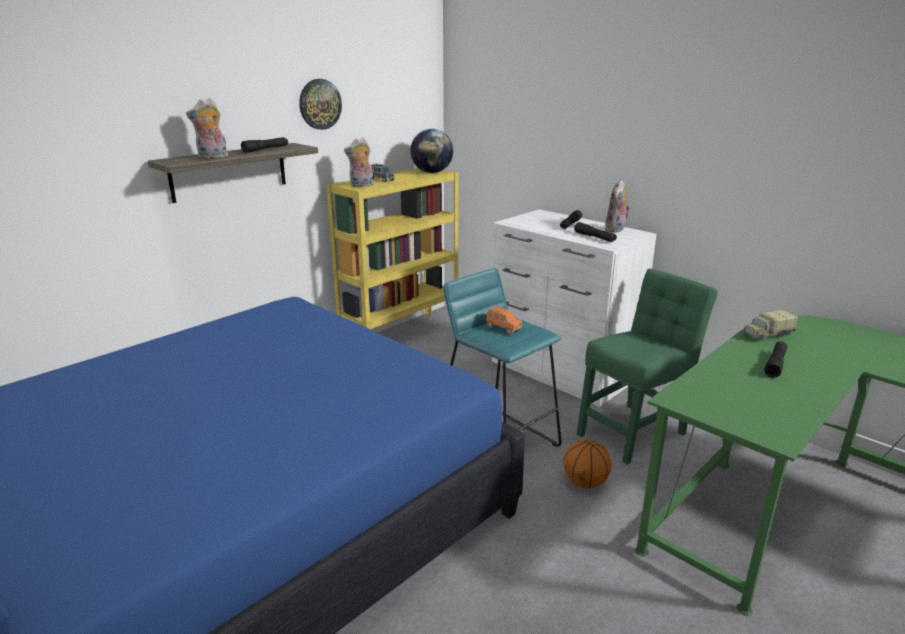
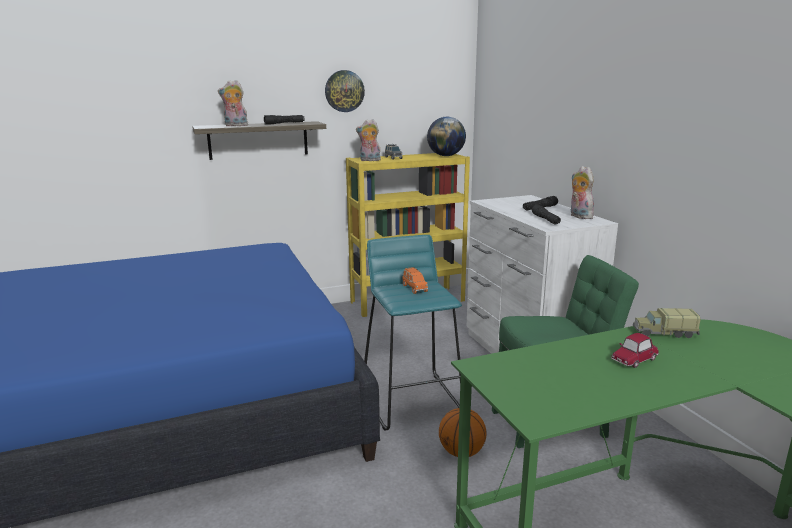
camera: 25 degrees right, 5 degrees down
(616, 230) = (579, 216): plush toy -> plush toy turned 105 degrees clockwise
(775, 364) = (633, 359): black flashlight -> toy car

